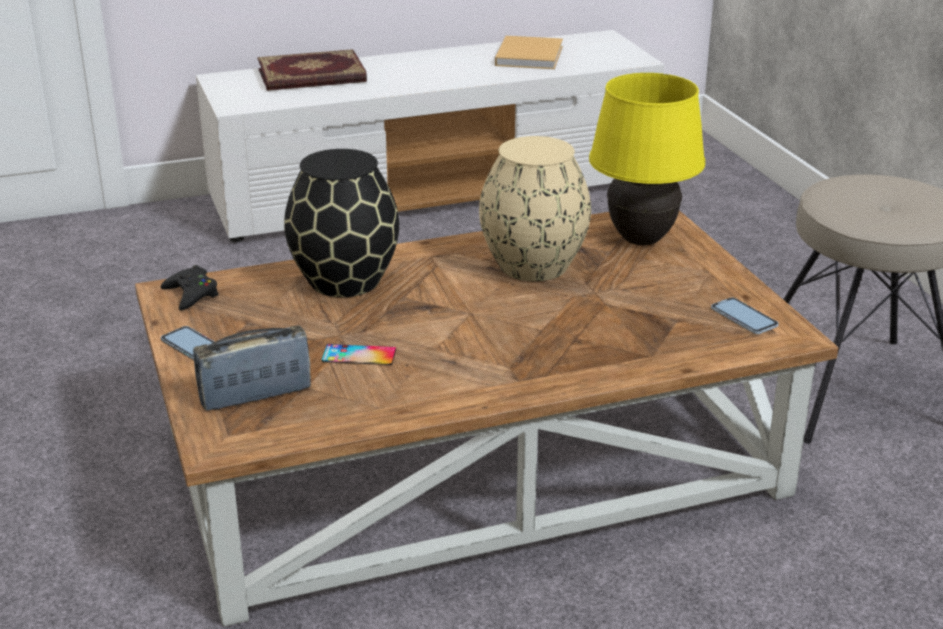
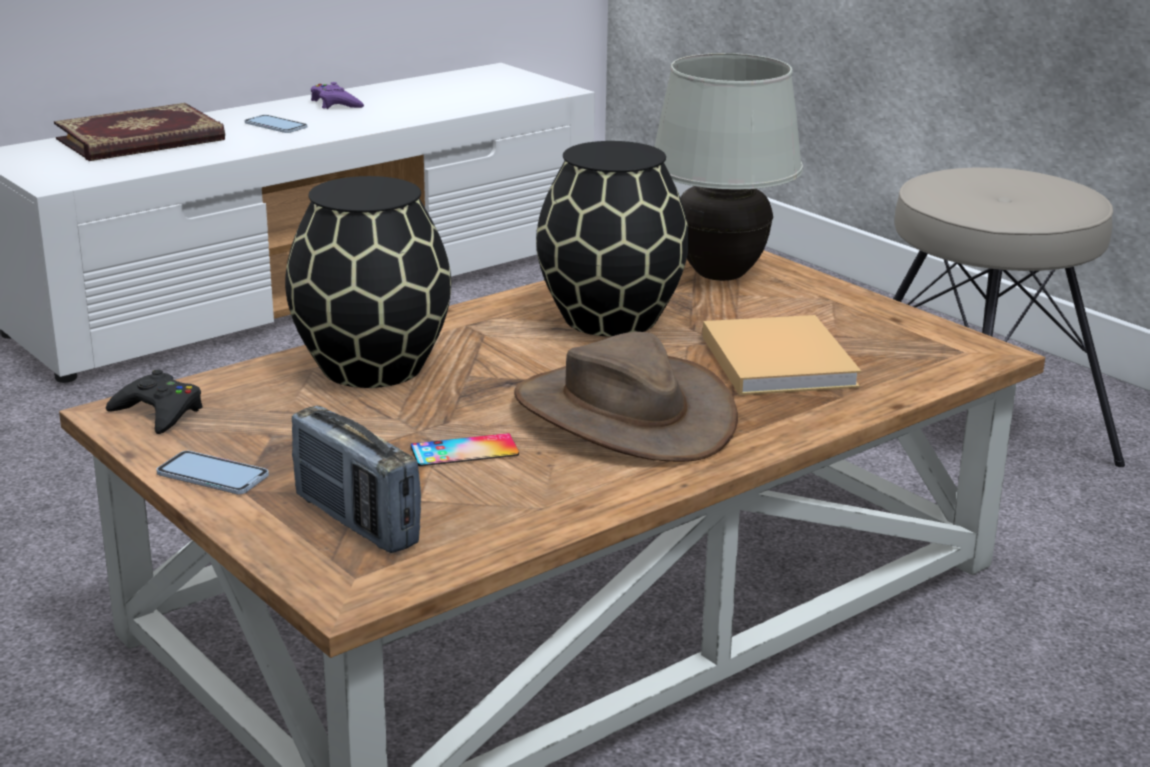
camera: 20 degrees left, 5 degrees down
(255, 395) = (356, 521): radio -> radio turned 90 degrees counterclockwise
(464, 57) = (335, 104): none -> purple game controller
(484, 345) = (623, 414): none -> brown hat
(529, 55) = (419, 95): beige book -> beige book (776, 359)
(534, 266) = (612, 319): beige vase -> black vase
(641, 240) = (721, 276): yellow table lamp -> white table lamp
(744, 317) = (913, 340): phone -> phone (276, 125)

